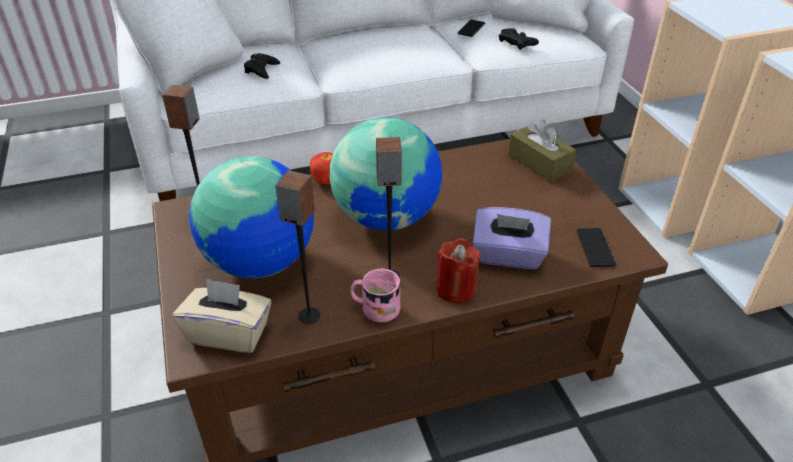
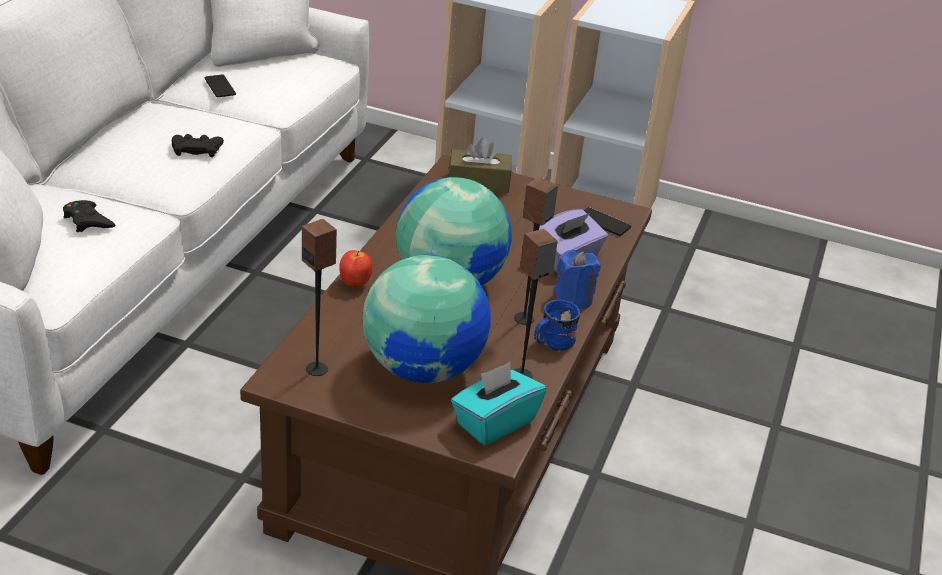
camera: 55 degrees left, 5 degrees down
(229, 333) = (494, 422): beige tissue box -> turquoise tissue box
(375, 309) = (551, 343): pink mug -> blue mug
(456, 289) = (573, 298): red candle -> blue candle
(517, 42) = (286, 84): black game controller -> black game controller (196, 149)

